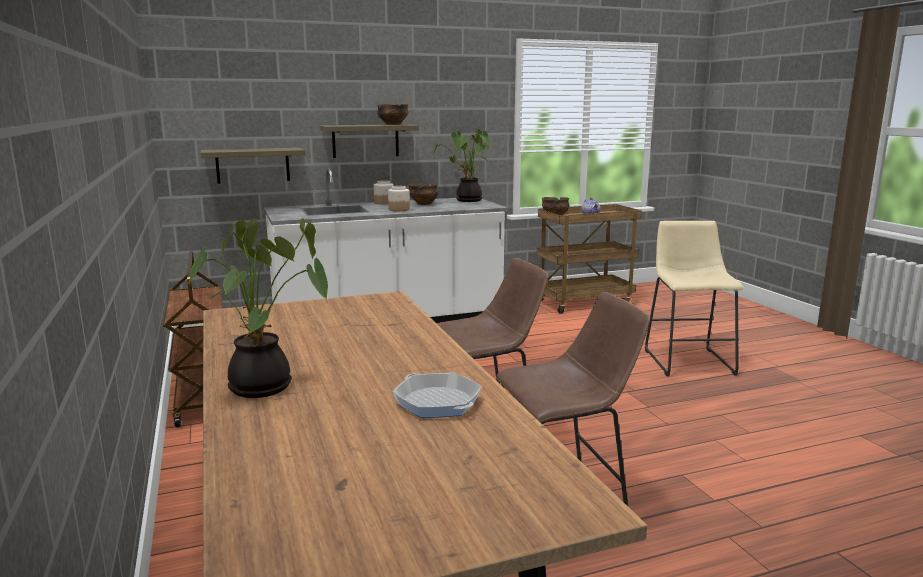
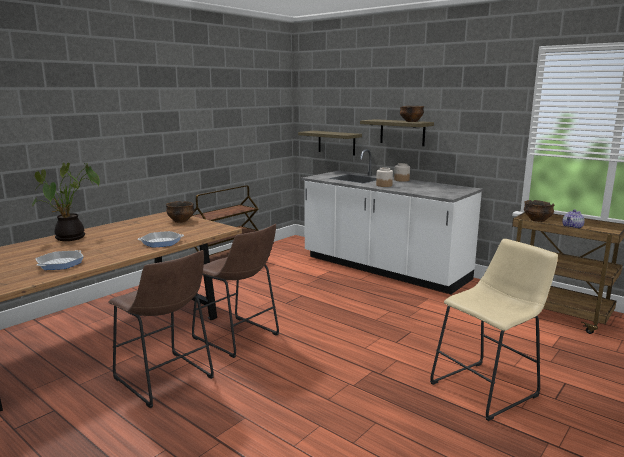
camera: 60 degrees right, 0 degrees up
(408, 332) = (161, 242): none -> frying pan
(424, 204) = (418, 185): bowl -> bowl (181, 221)
(466, 200) = (457, 189): potted plant -> none

